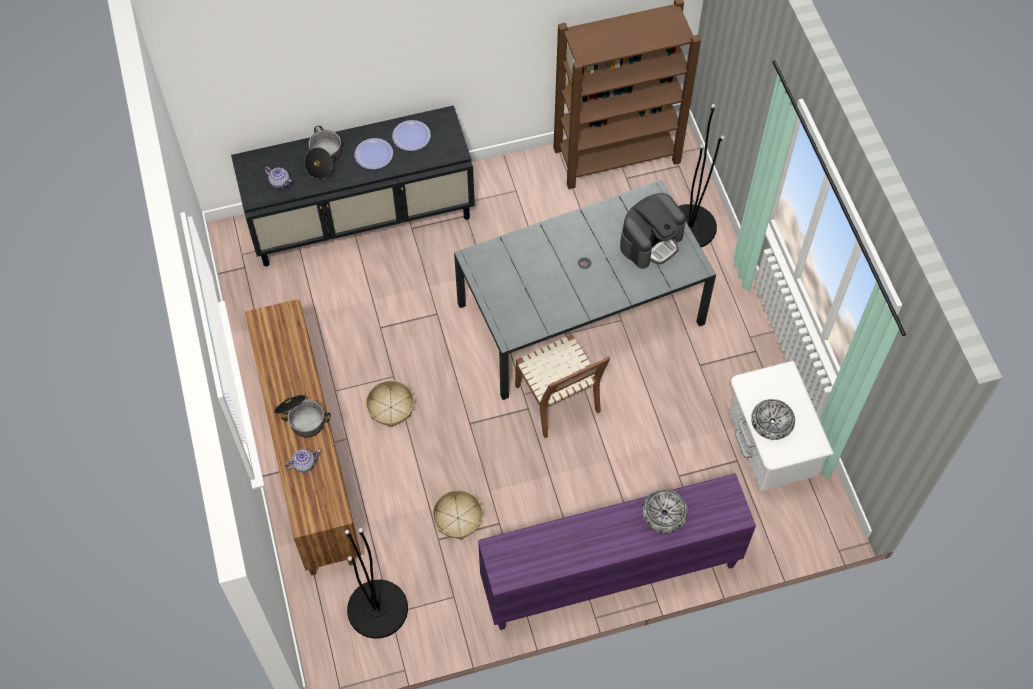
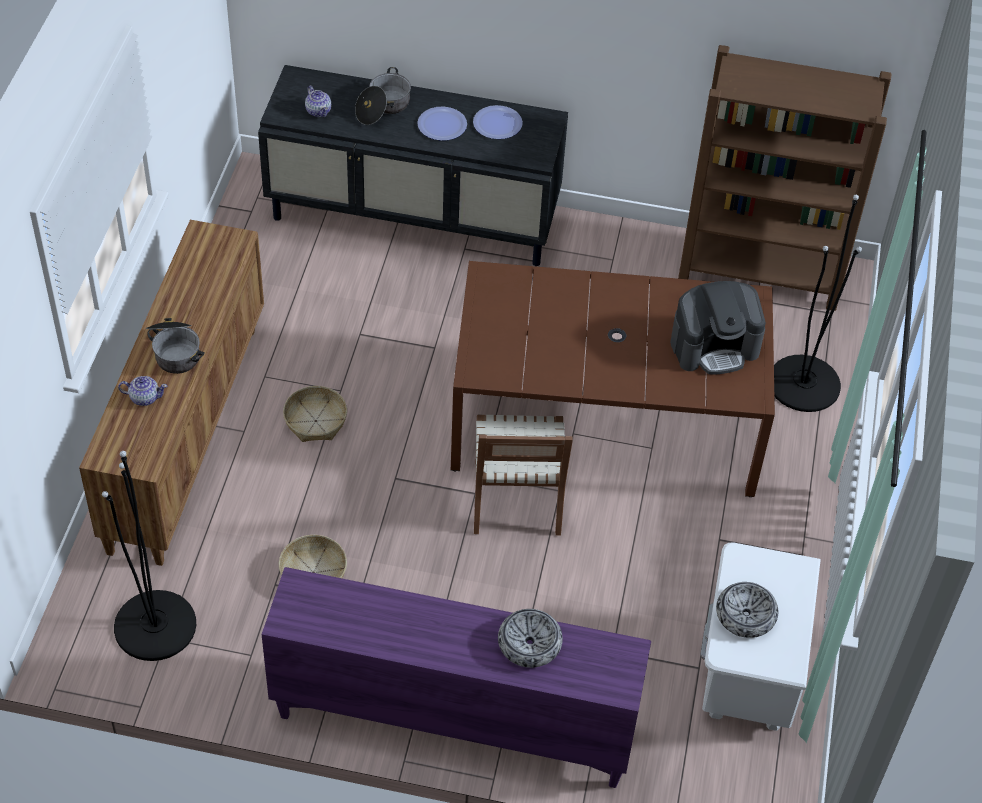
camera: 25 degrees right, 10 degrees down
(580, 314) = (605, 420): grey dining table -> brown dining table

